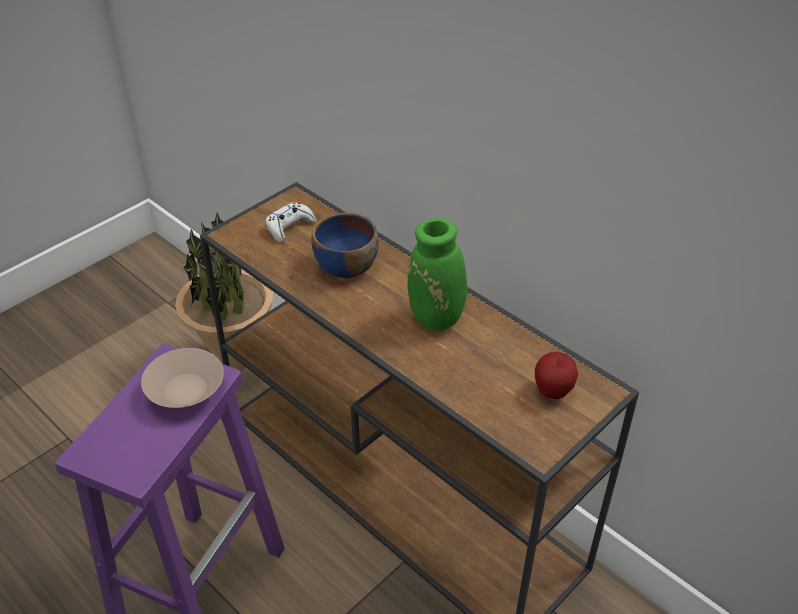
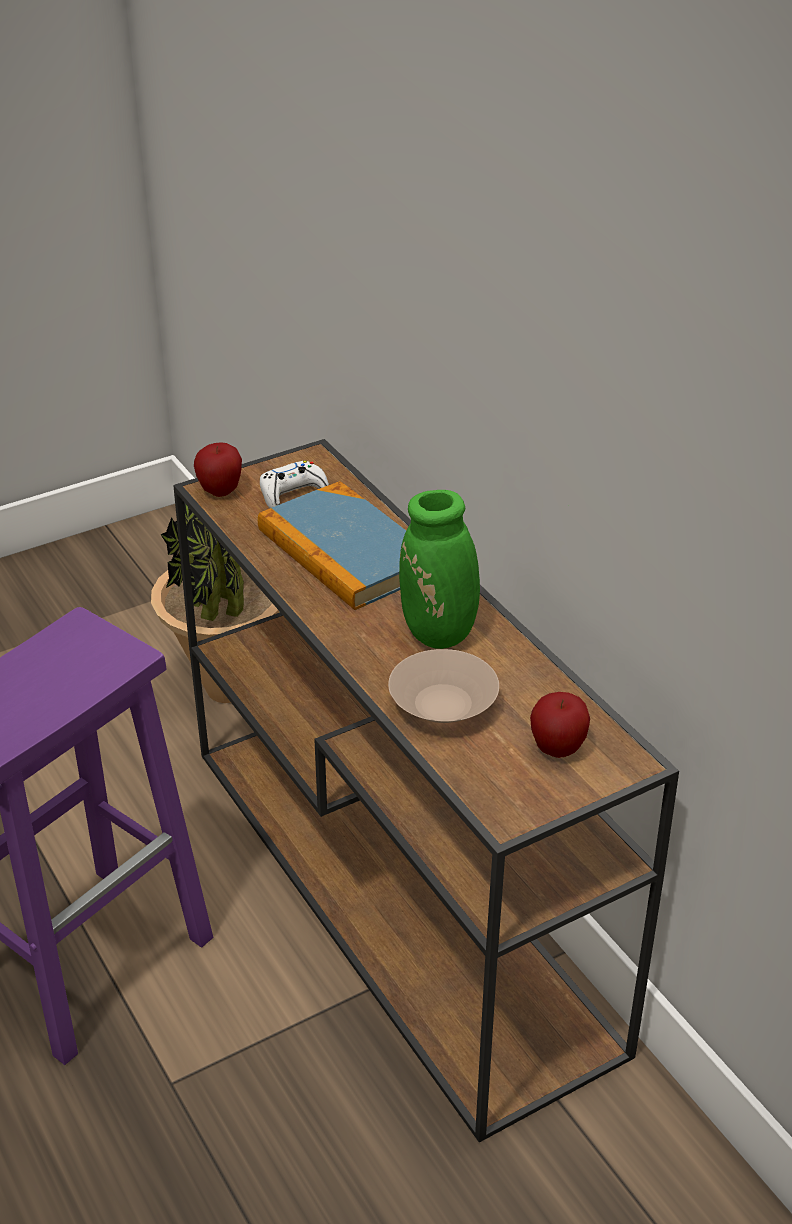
camera: 15 degrees right, 5 degrees down
(185, 391) = (85, 665): beige bowl -> beige bowl (442, 705)
(236, 234) = (220, 491): none -> apple
(346, 266) = (346, 552): blue bowl -> book

